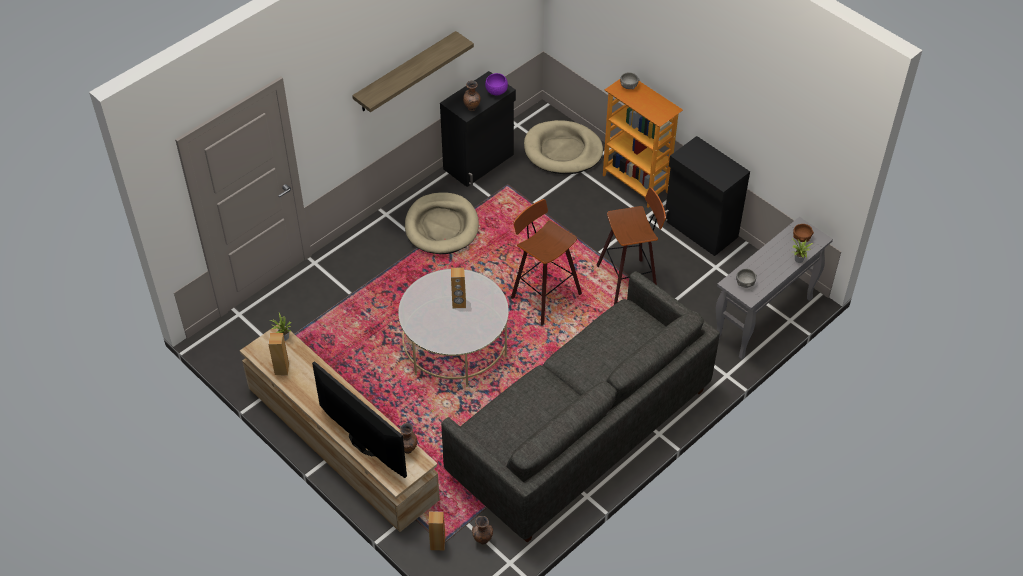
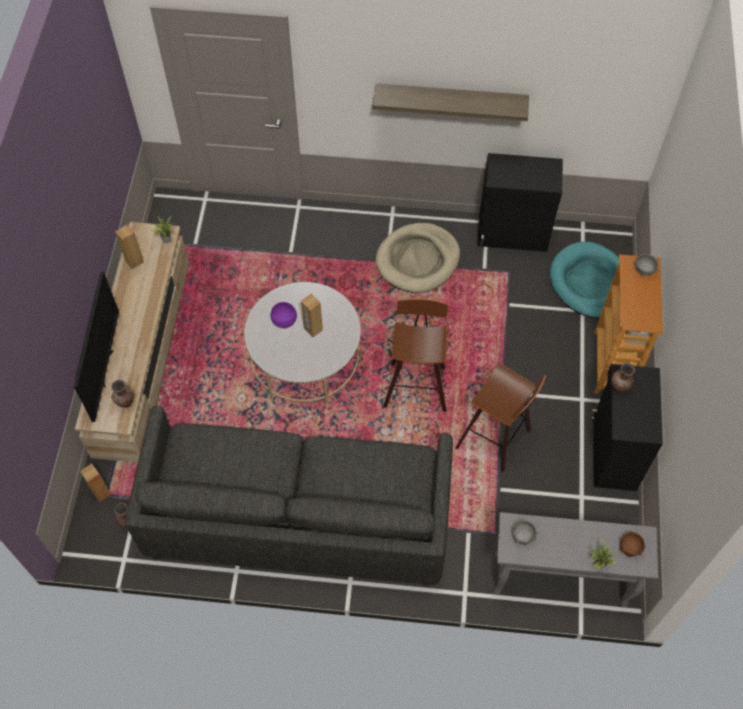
camera: 50 degrees right, 10 degrees up
(472, 109) = (505, 179): brown vase -> brown vase (619, 389)
(497, 92) = (544, 182): purple bowl -> purple bowl (284, 322)
(563, 150) = (590, 283): beige dog bed -> turquoise dog bed

